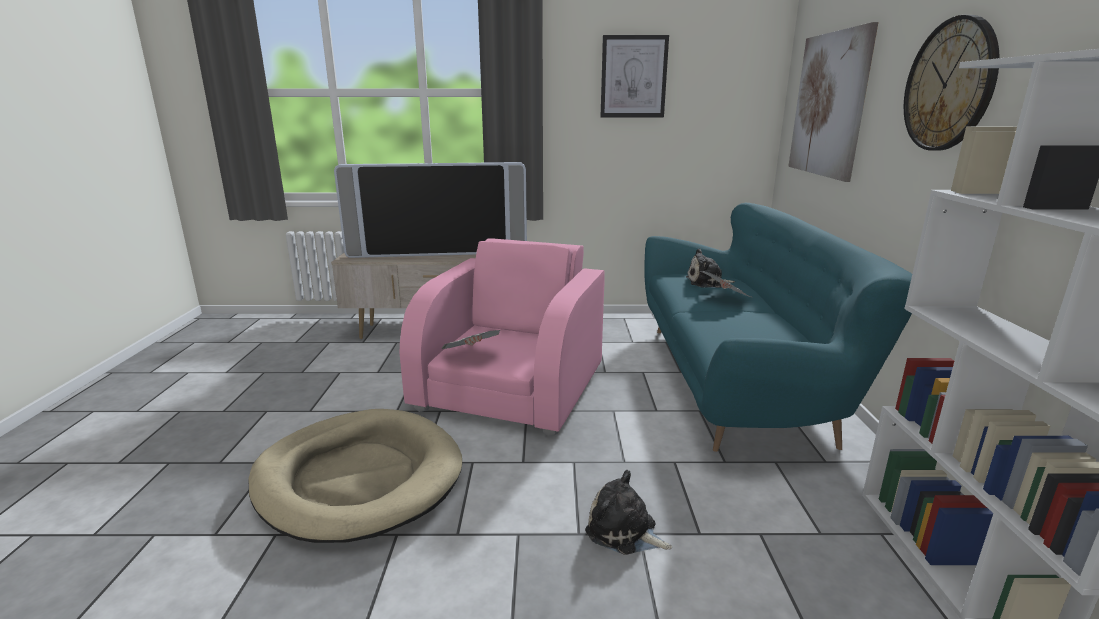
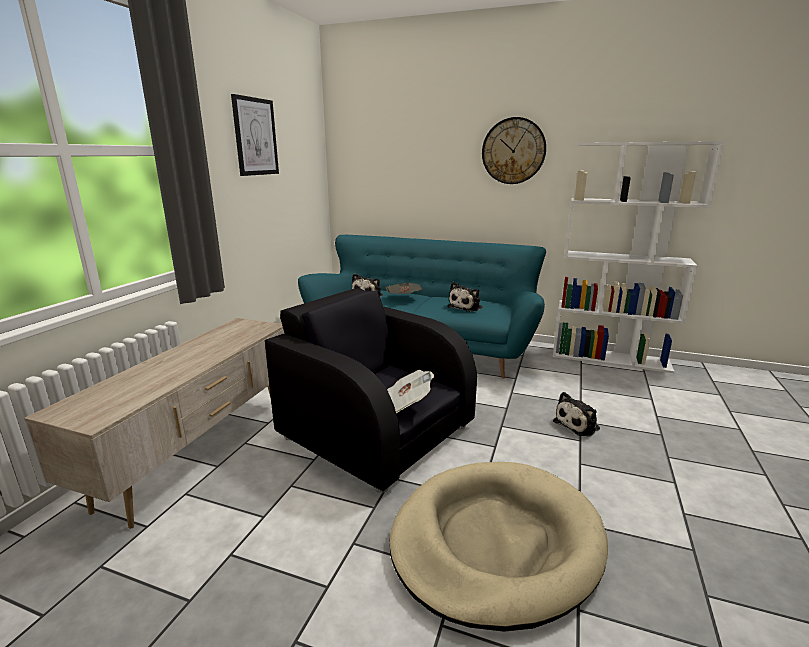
camera: 70 degrees left, 0 degrees up
(438, 253) = (178, 360): television -> none
(512, 388) = (375, 431): pink armchair -> black armchair
(748, 333) = (466, 307): none -> plush toy
(829, 105) = (395, 161): picture -> none

